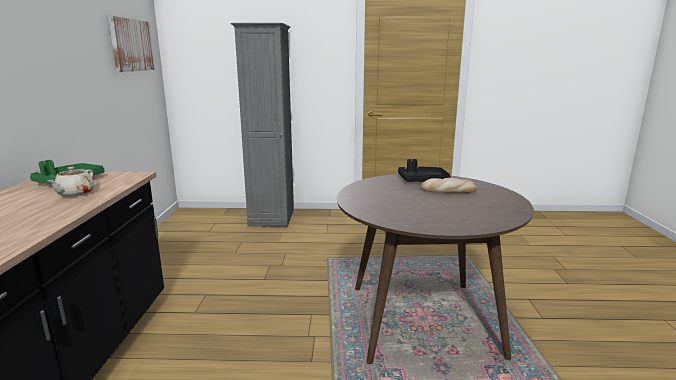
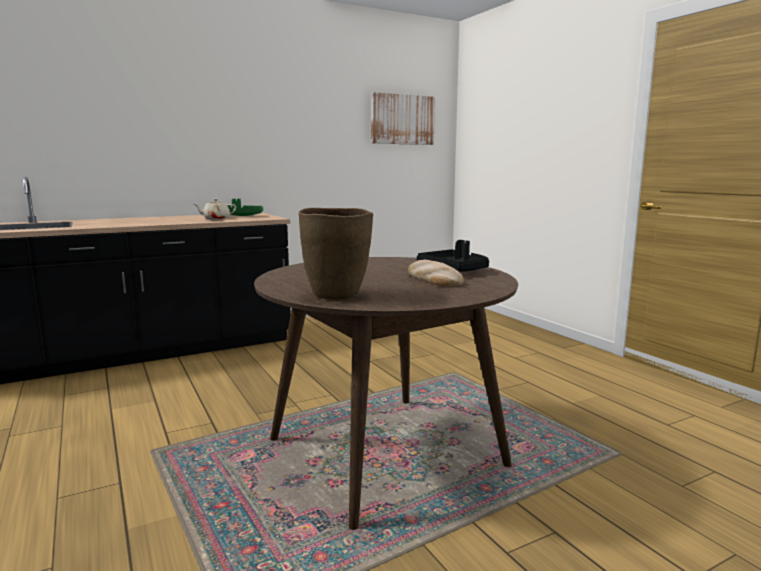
camera: 60 degrees right, 5 degrees down
(272, 218) = (500, 328): grey cabinet -> none
(483, 217) = (337, 295): none -> brown vase

